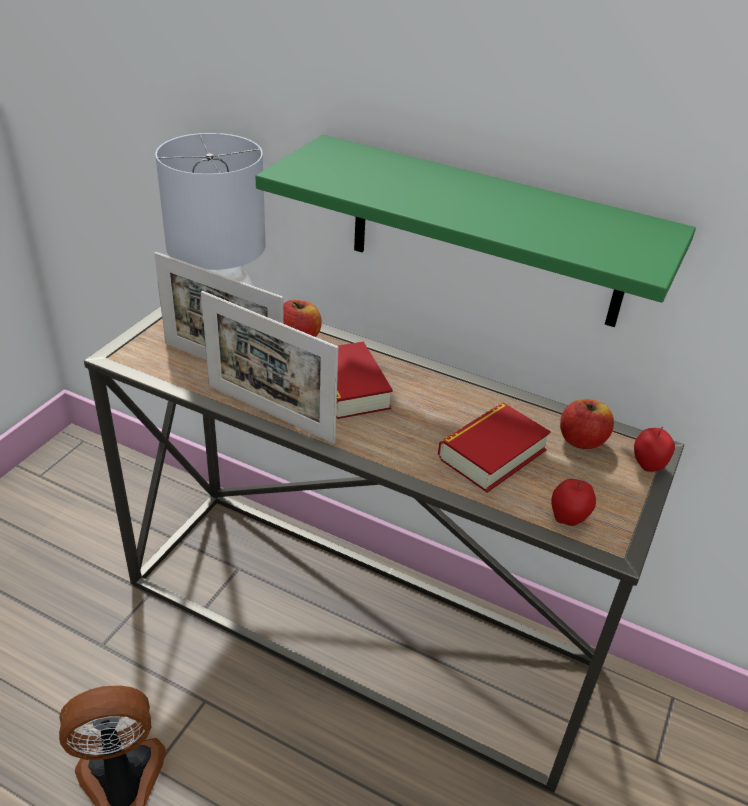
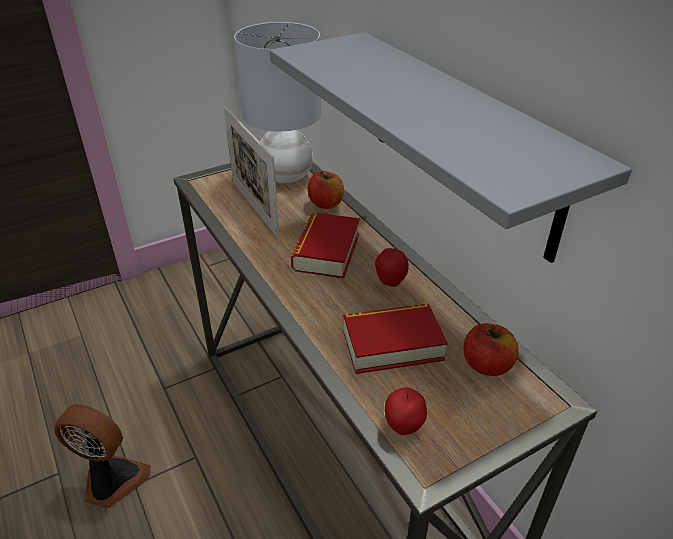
camera: 35 degrees right, 0 degrees up
(269, 413) = (250, 250): picture frame -> none
(486, 233) = (461, 141): green shelf -> grey shelf
(647, 466) = (532, 415): apple -> apple (390, 282)

